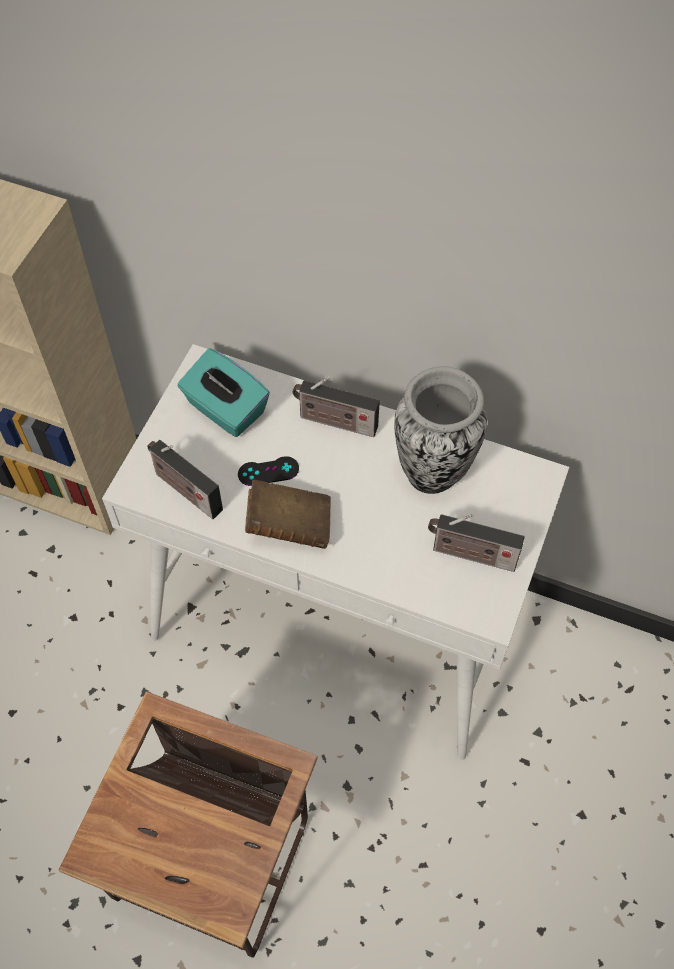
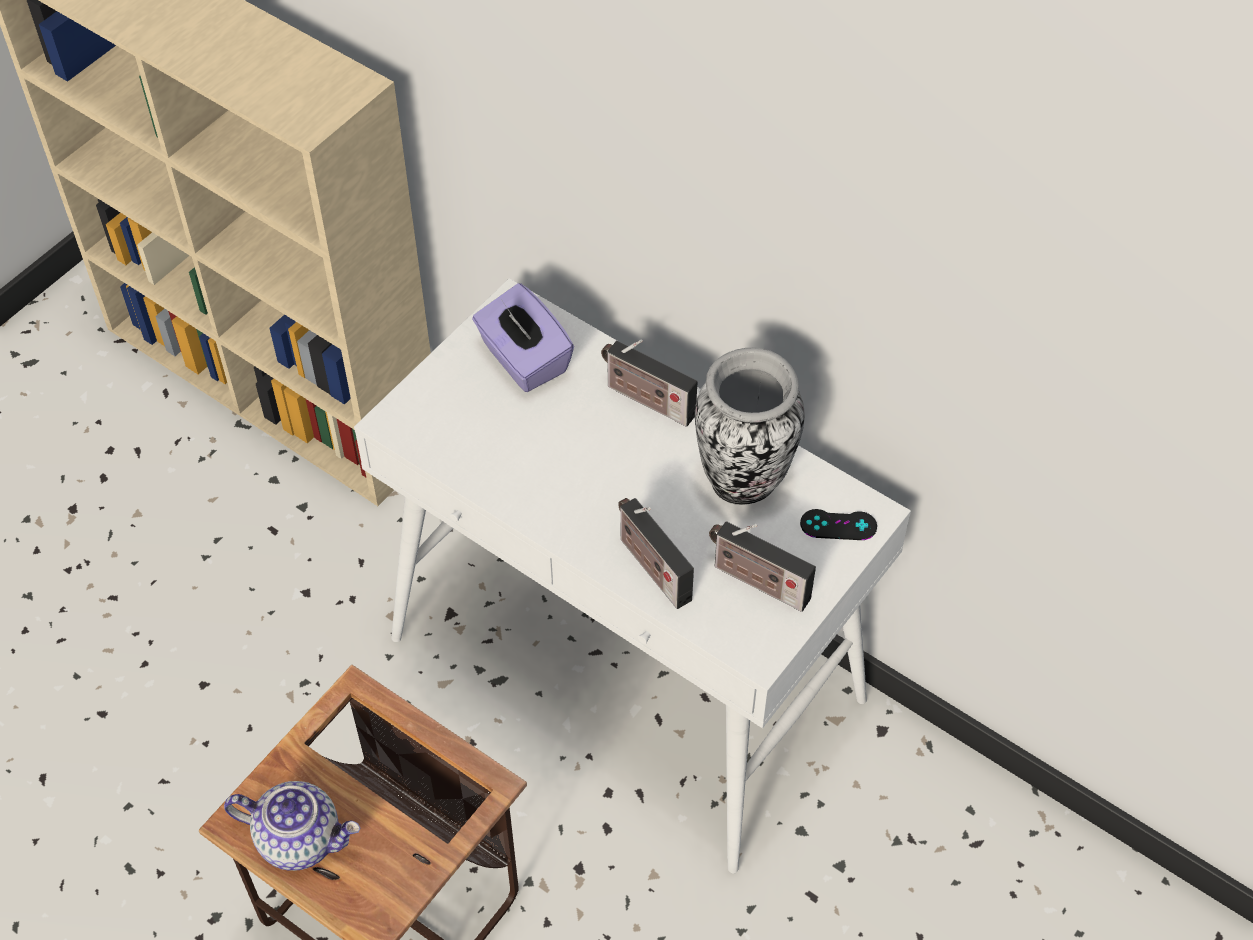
camera: 15 degrees right, 5 degrees down
(147, 854) = (300, 838): none -> teapot
(185, 490) = (449, 438): radio -> radio (651, 566)
(225, 409) = (523, 359): turquoise tissue box -> purple tissue box
(268, 471) = (551, 438): black game controller -> black game controller (838, 525)
(289, 525) = (556, 502): brown book -> none

